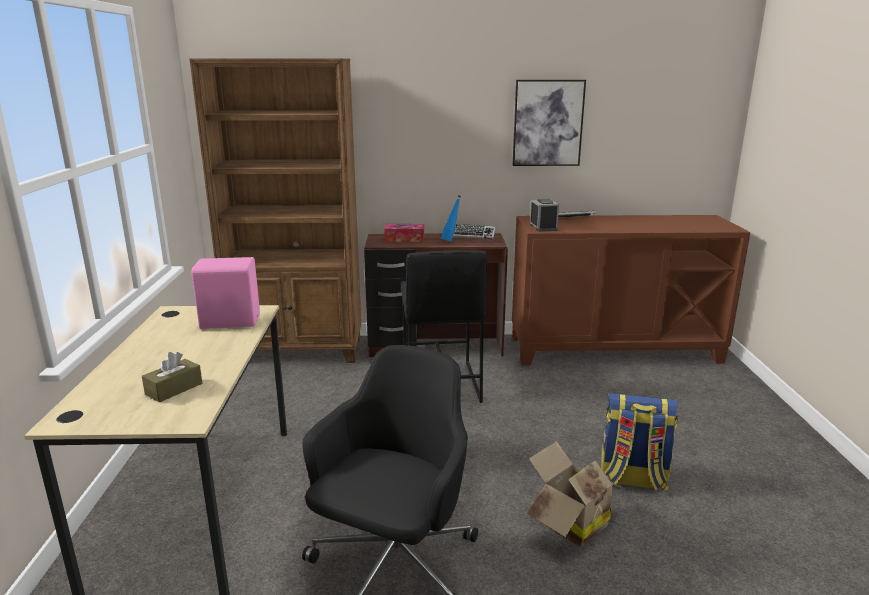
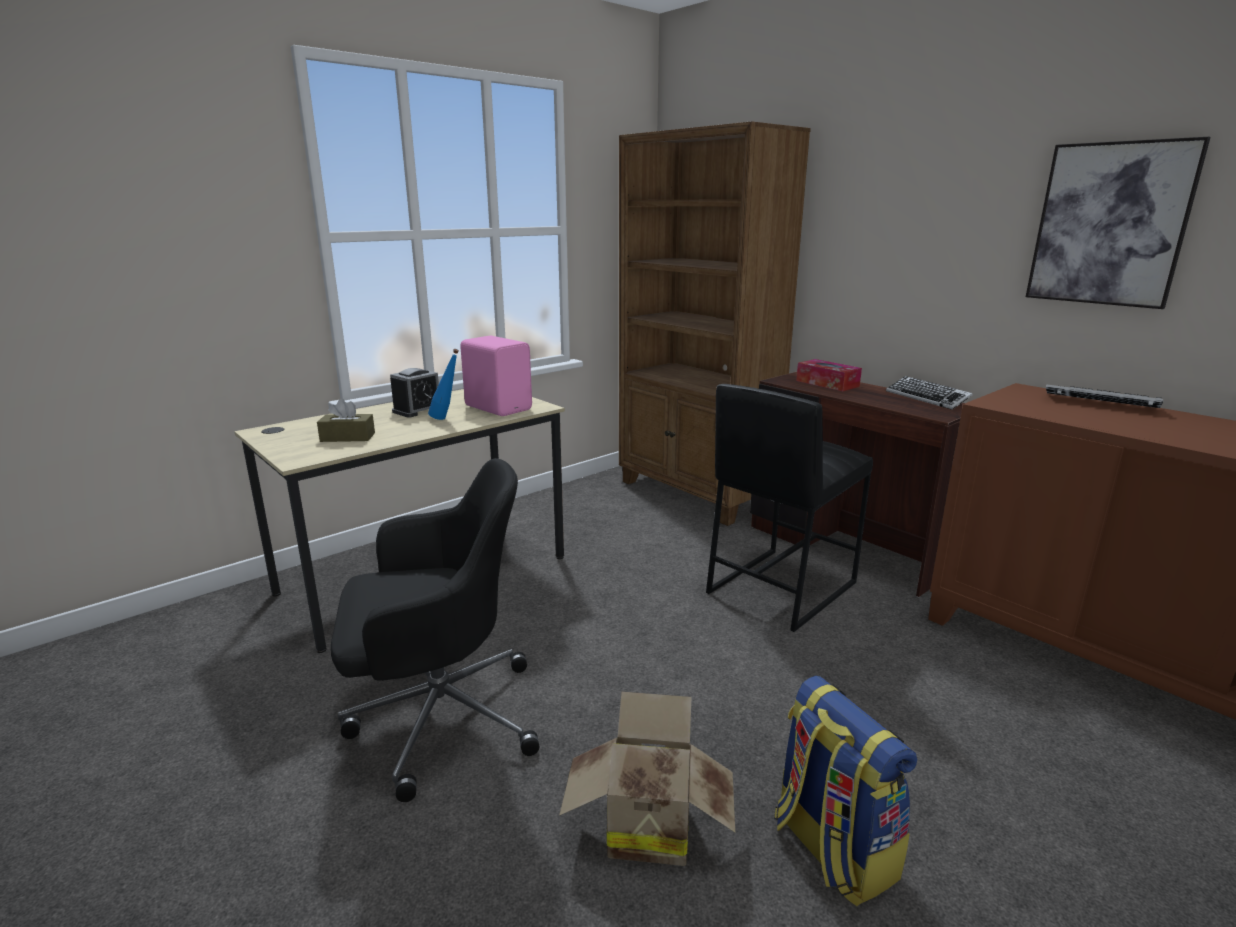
camera: 50 degrees right, 0 degrees up
(451, 240) = (882, 398): blue bottle -> blue bottle (446, 419)
(543, 227) = (1014, 403): alarm clock -> alarm clock (417, 410)

